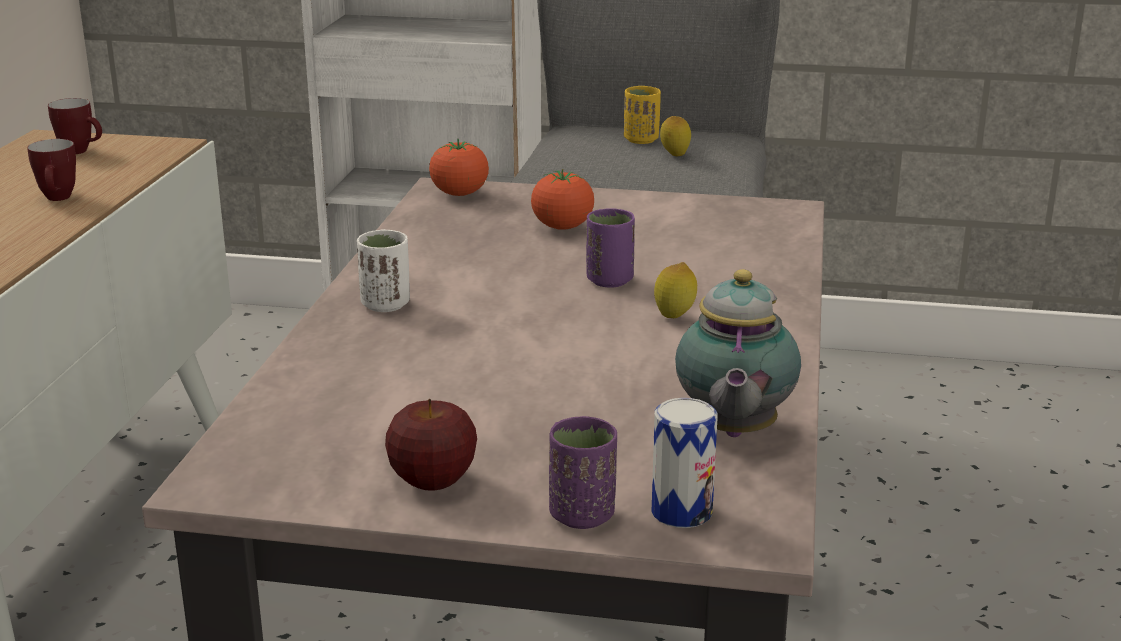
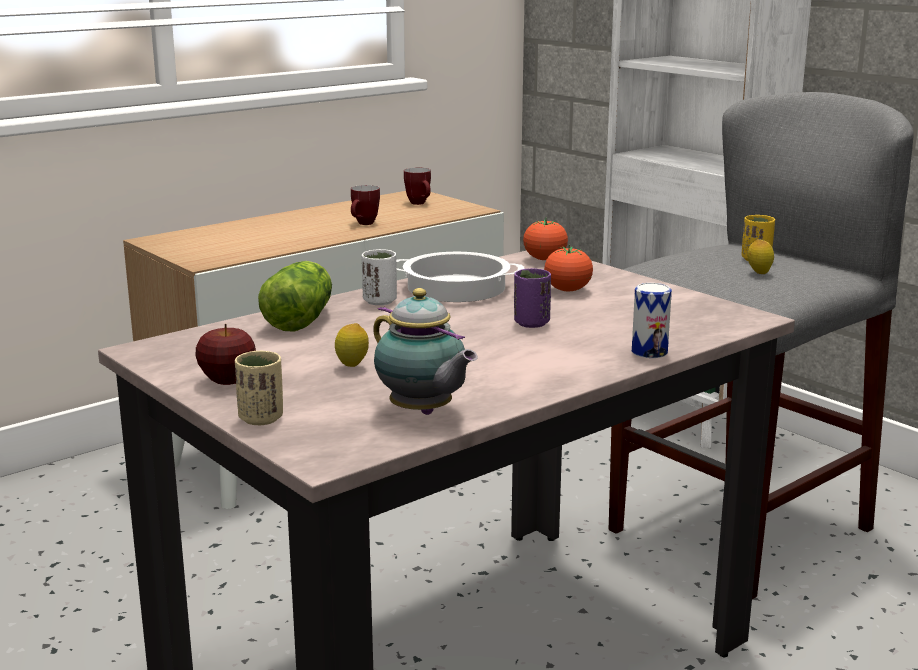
camera: 40 degrees right, 5 degrees down
(340, 360) = (302, 319): none -> lettuce
(437, 258) = (457, 287): none -> cooking pot
(582, 515) = (261, 418): purple cup -> beige cup
(674, 318) = (525, 351): lemon -> lemon (352, 367)
(681, 512) = (311, 435): can -> can (649, 352)
(732, 433) = (423, 413): teapot -> teapot turned 90 degrees counterclockwise

